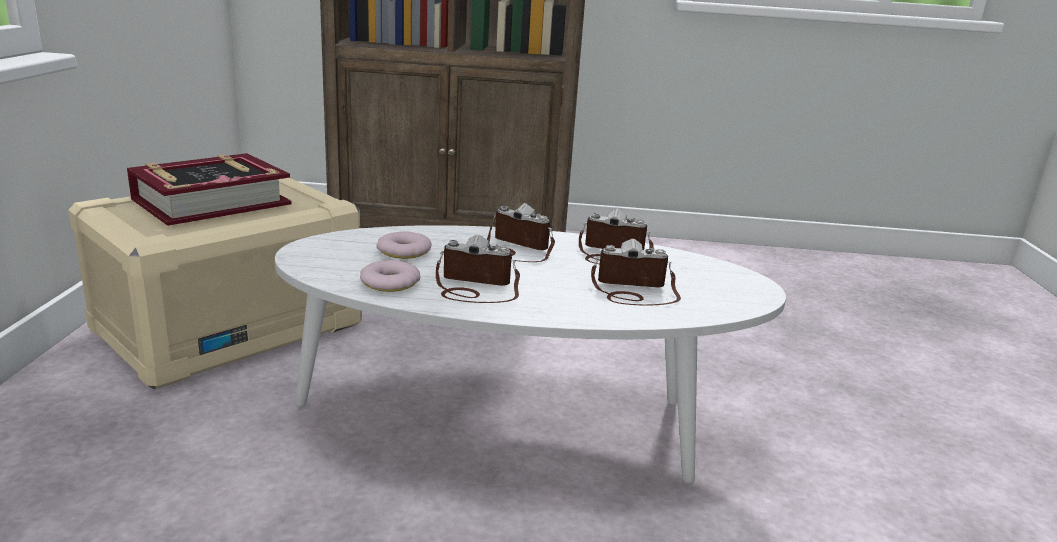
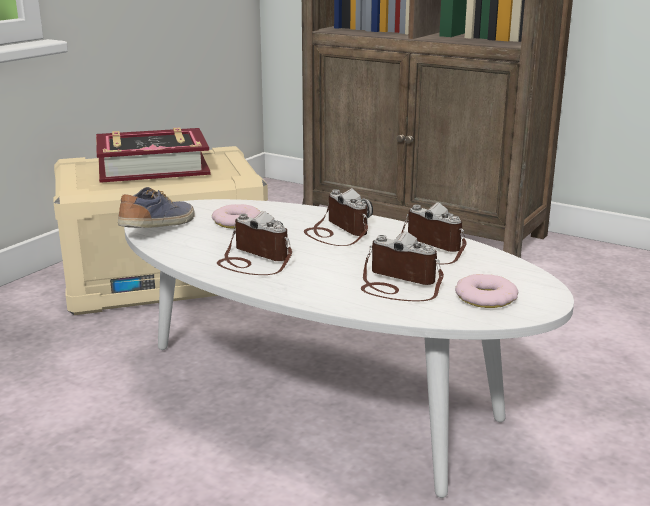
camera: 30 degrees right, 0 degrees up
(329, 267) = (160, 227): none -> shoe
(389, 282) = (190, 245): donut -> donut (485, 297)

